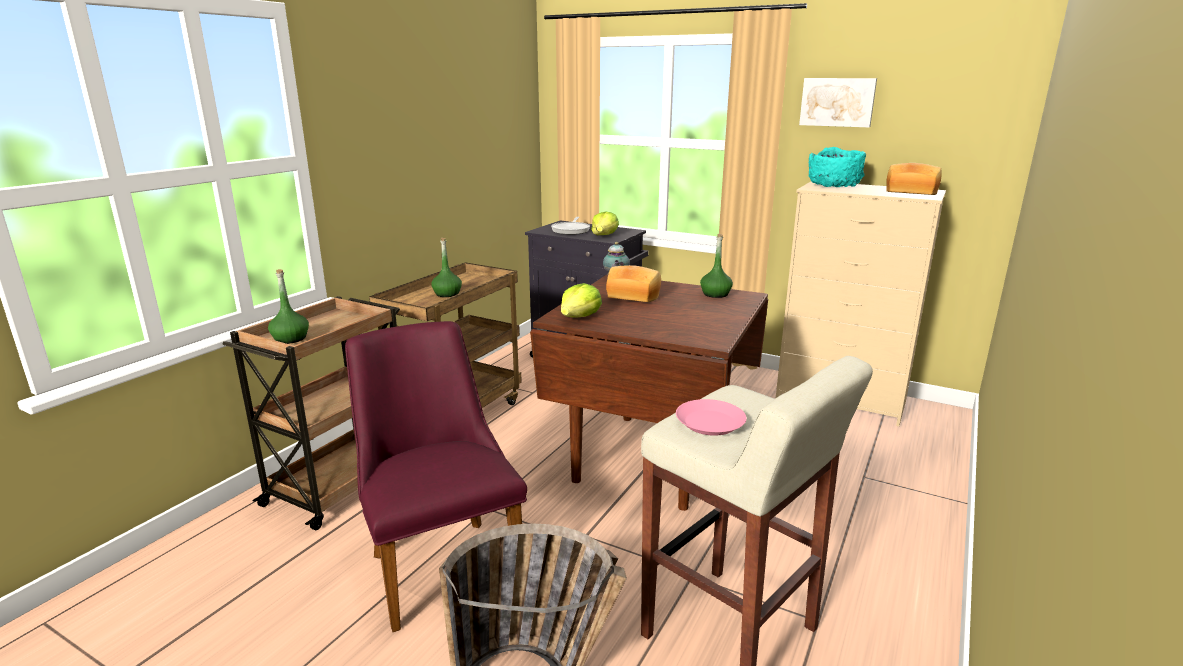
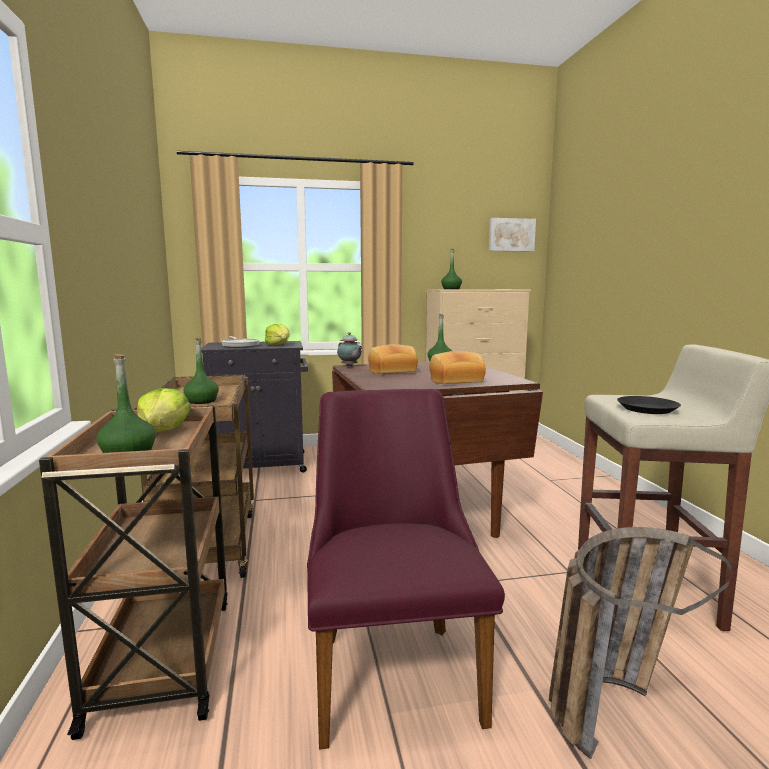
camera: 40 degrees left, 10 degrees down
(440, 561) = (392, 666): purple chair -> purple chair turned 60 degrees clockwise
(579, 317) = (394, 385): lettuce -> lettuce (164, 431)
(709, 423) = (647, 409): pink plate -> black plate
(833, 186) = (451, 289): turquoise bowl -> green bottle
(837, 102) = (434, 233): picture -> picture (511, 235)
(911, 192) = (500, 289): bread -> bread (455, 381)

